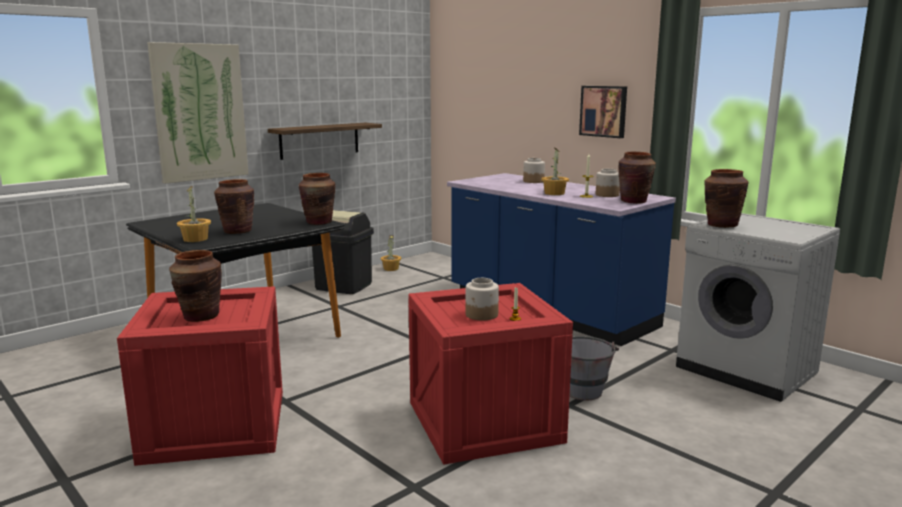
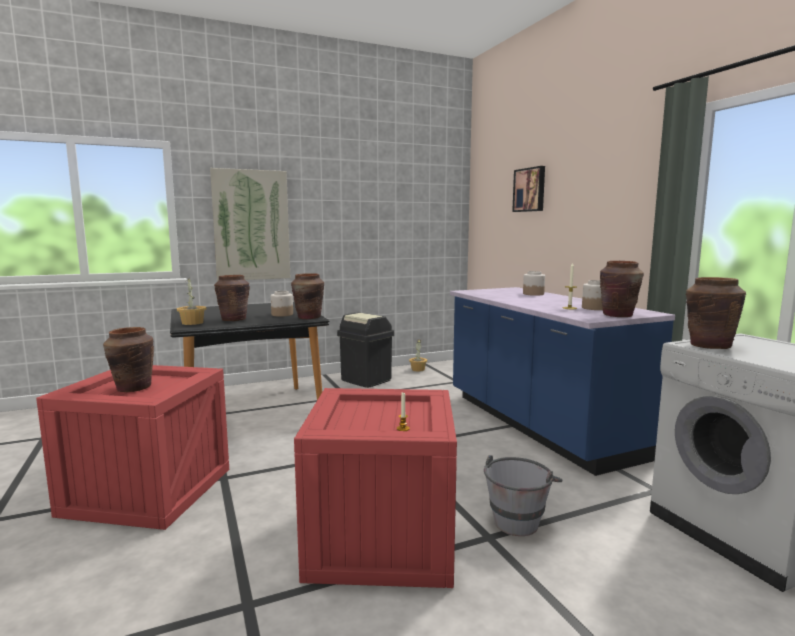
camera: 20 degrees right, 5 degrees down
(319, 140) = (358, 253): shelf -> none
(481, 315) = (373, 419): jar -> jar (282, 314)
(554, 193) = (538, 304): potted plant -> none
(604, 111) = (609, 224): picture -> picture (530, 190)

